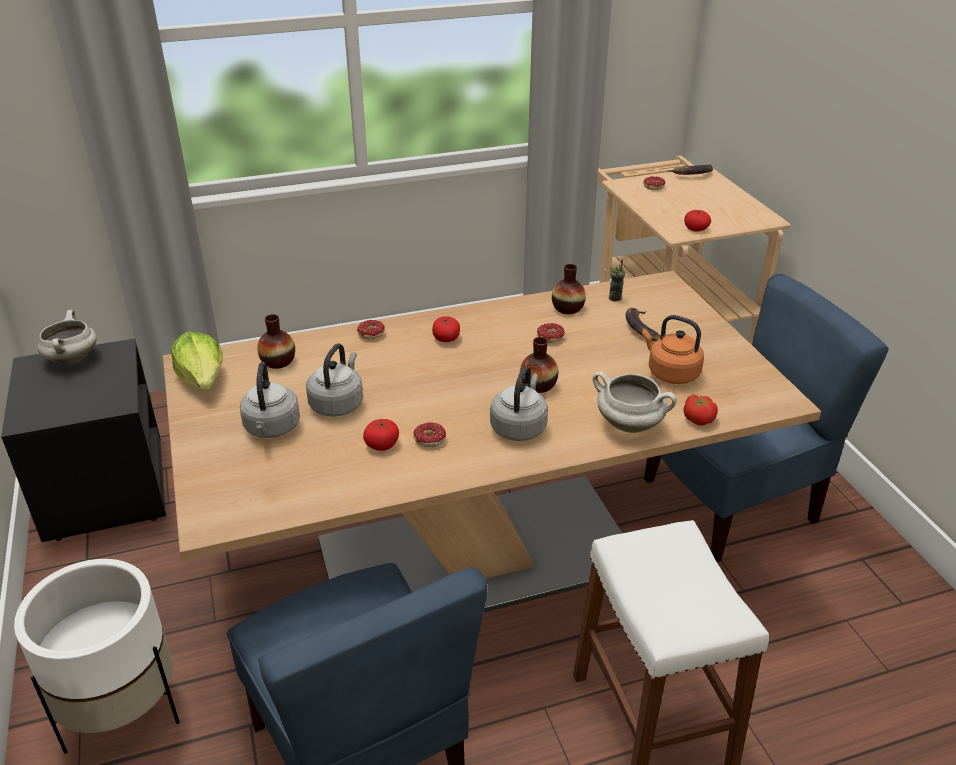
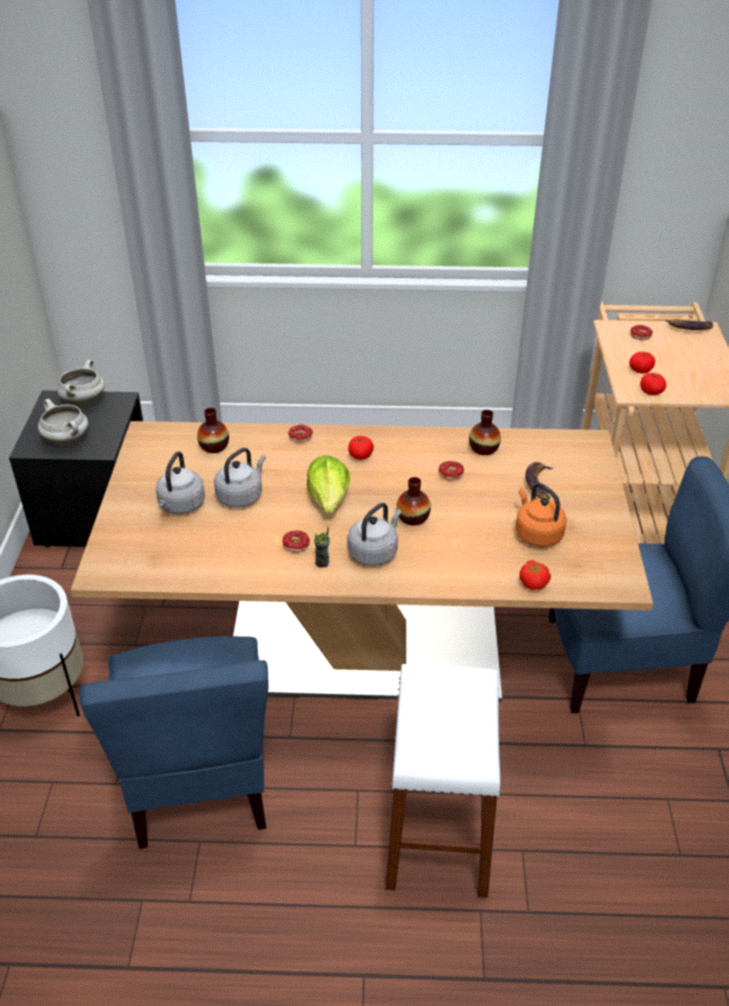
camera: 20 degrees right, 5 degrees up
(203, 380) = (150, 450): lettuce -> lettuce (329, 499)
(382, 444) = (257, 540): tomato -> tomato (640, 370)
(615, 298) = (534, 447): cup -> cup (322, 563)
(630, 425) = (470, 573): white cooking pot -> white cooking pot (67, 439)

